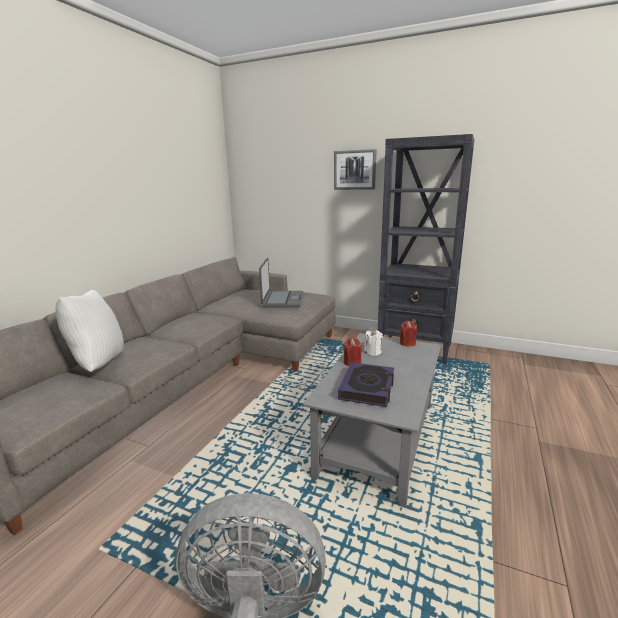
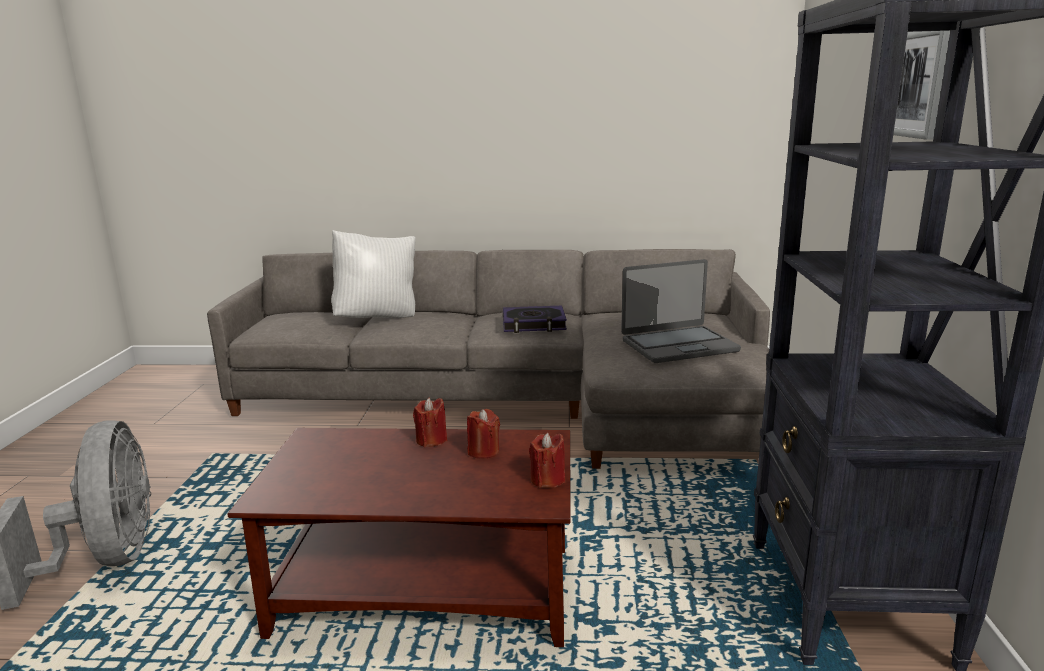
camera: 70 degrees right, 0 degrees up
(367, 388) = (344, 462): book -> book (533, 324)
(373, 352) = (483, 451): white candle -> red candle
(378, 437) = (428, 590): grey coffee table -> brown coffee table

